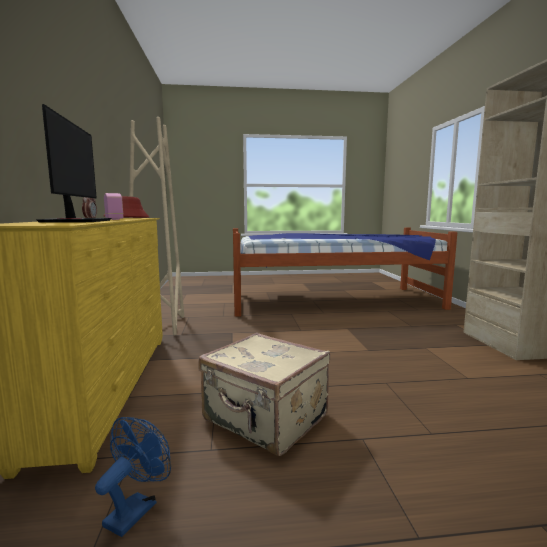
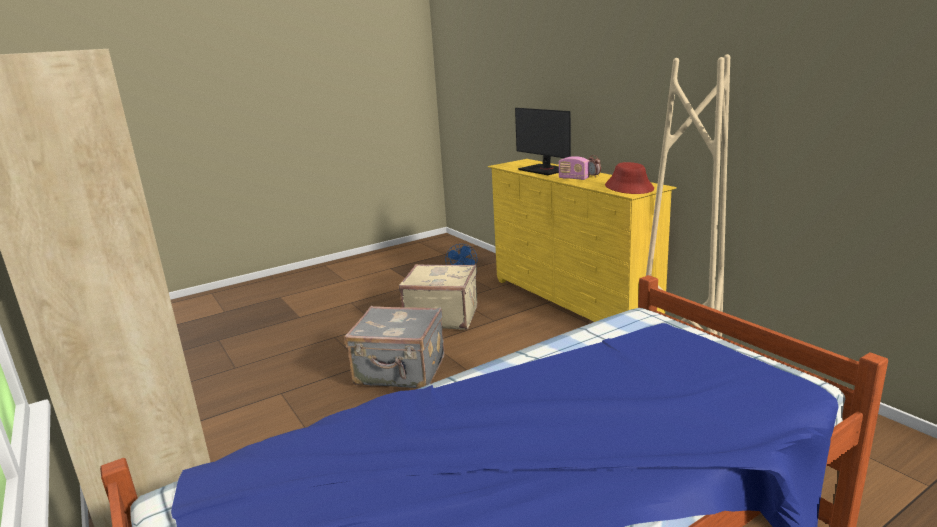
camera: 155 degrees right, 10 degrees up
(350, 367) = (400, 372): none -> grey suitcase

